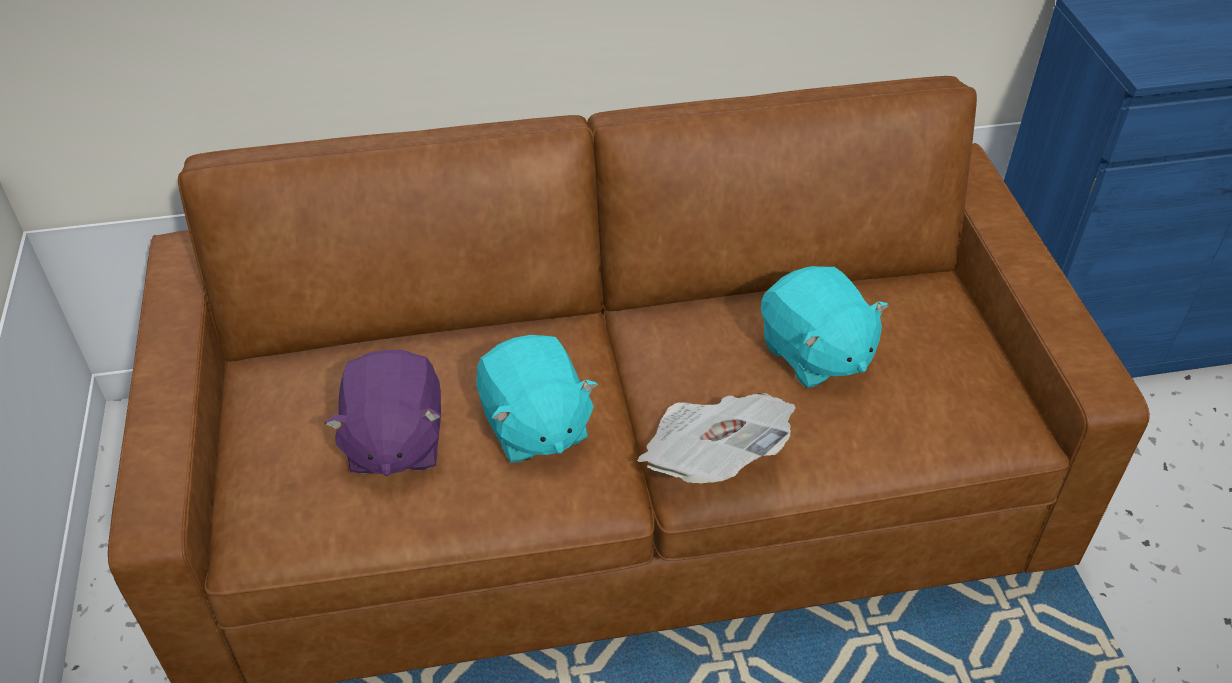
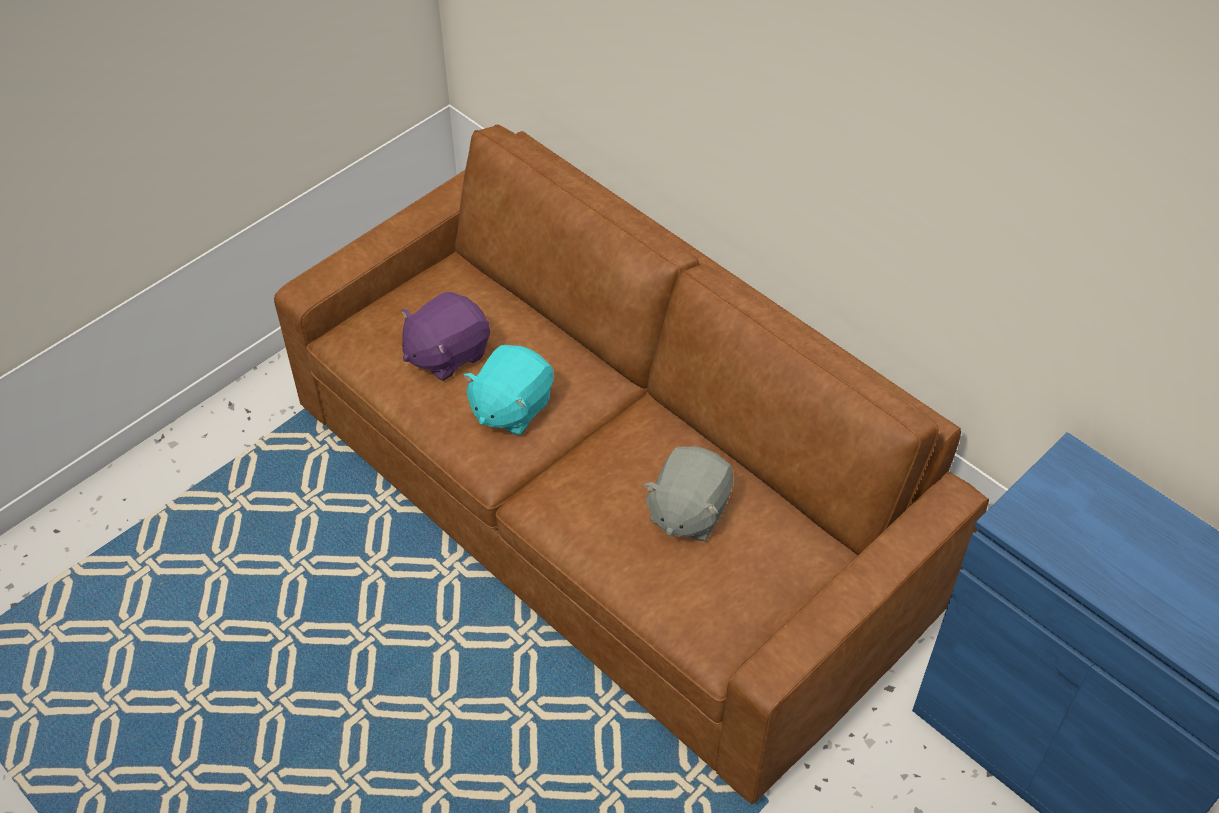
camera: 55 degrees right, 5 degrees up
(711, 458) = (555, 503): newspaper -> none
(815, 354) = (687, 511): turquoise plush toy -> grey plush toy

